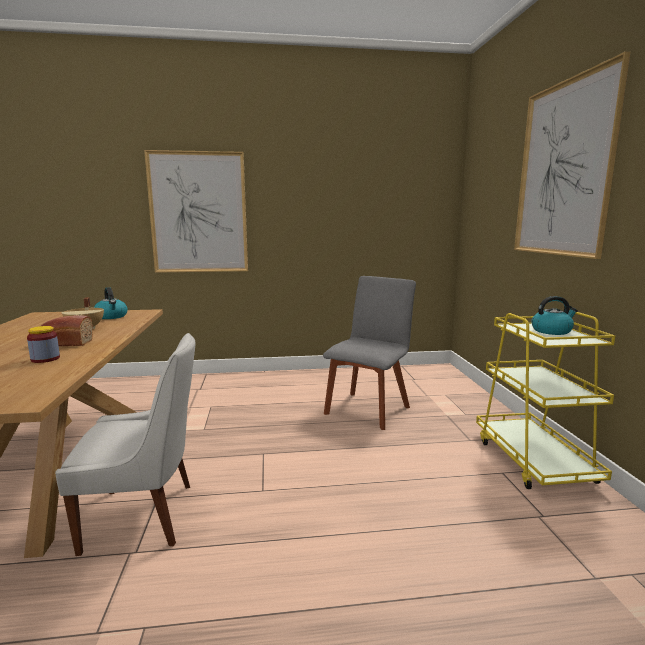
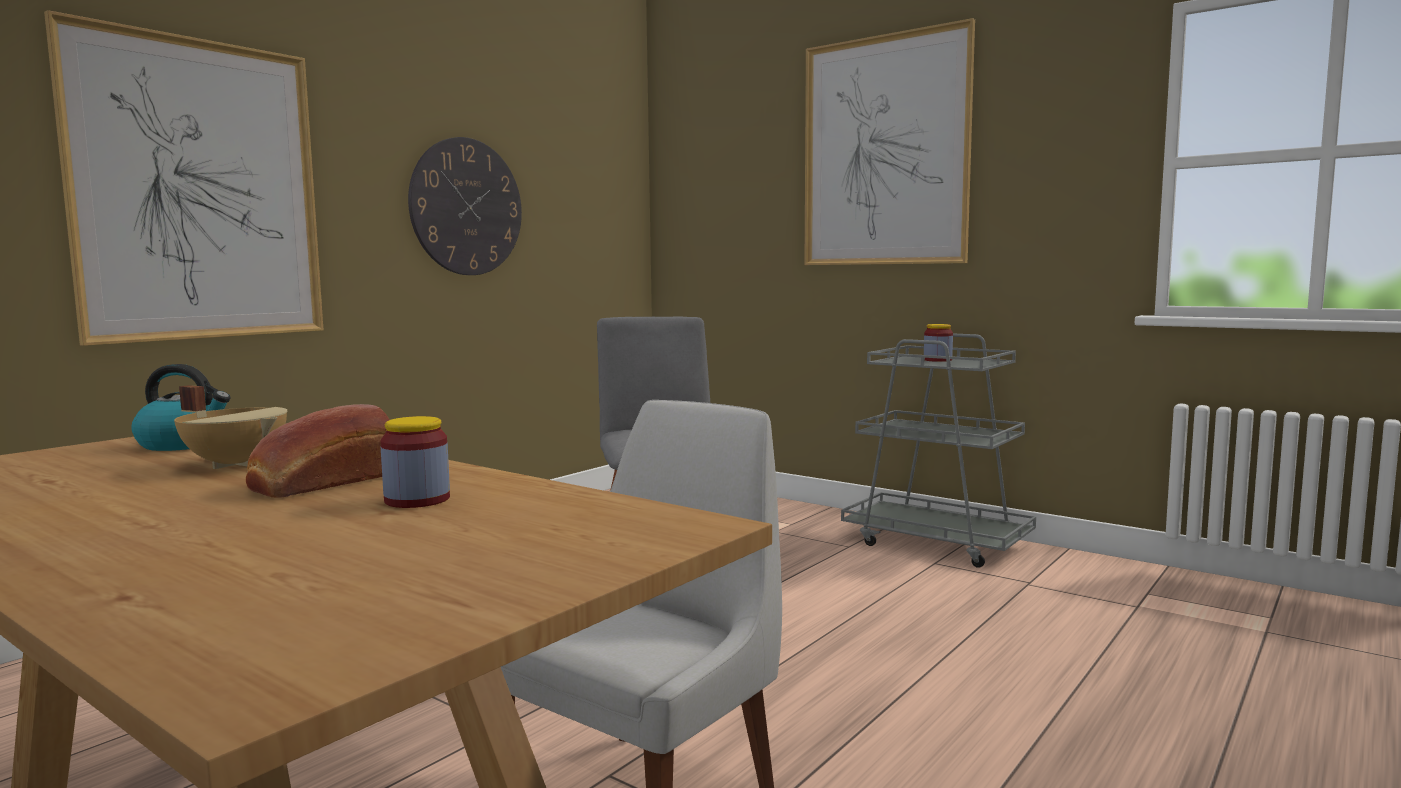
camera: 45 degrees left, 5 degrees down
(328, 213) = (466, 207): none -> wall clock
(533, 460) = (937, 543): yellow cart -> grey cart
(551, 331) = (937, 360): kettle -> jar

